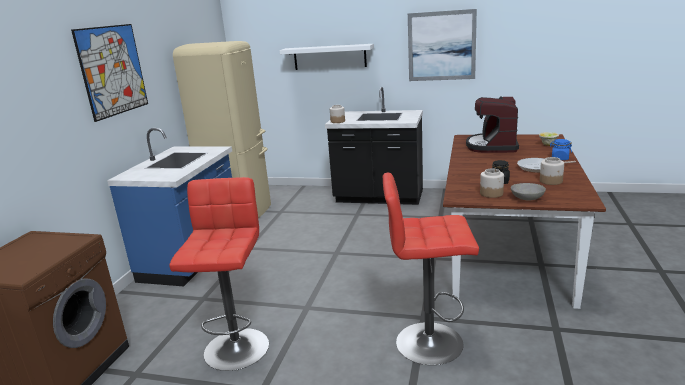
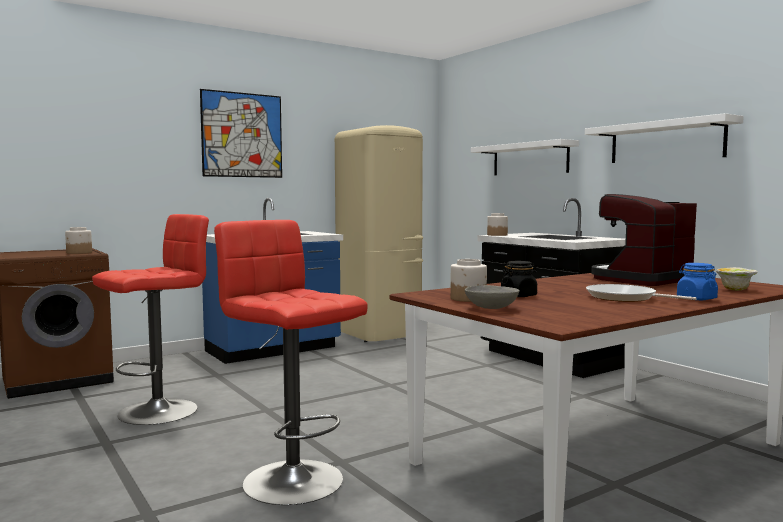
camera: 40 degrees right, 15 degrees down
(441, 46) = (665, 142): picture -> white shelf
(551, 181) = (589, 306): jar -> jar (79, 252)

